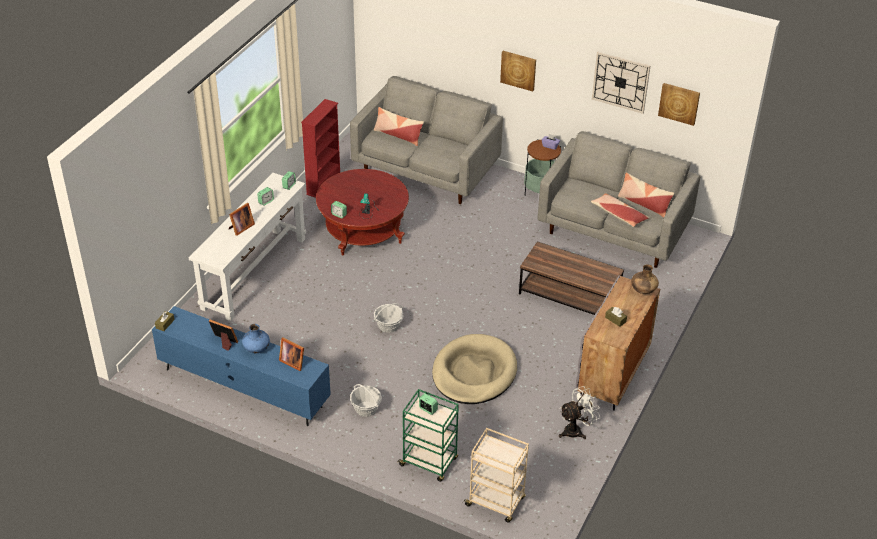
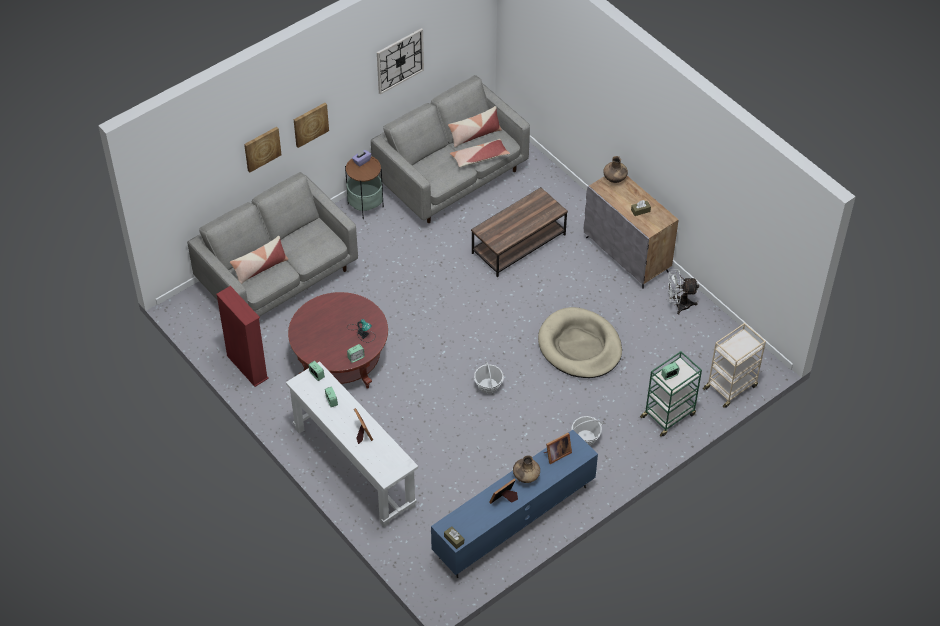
camera: 65 degrees left, 10 degrees up
(256, 349) = (526, 476): blue vase -> brown vase
(576, 430) = (678, 305): white fan -> white fan turned 90 degrees counterclockwise
(679, 103) = (448, 38): picture -> picture (262, 148)

